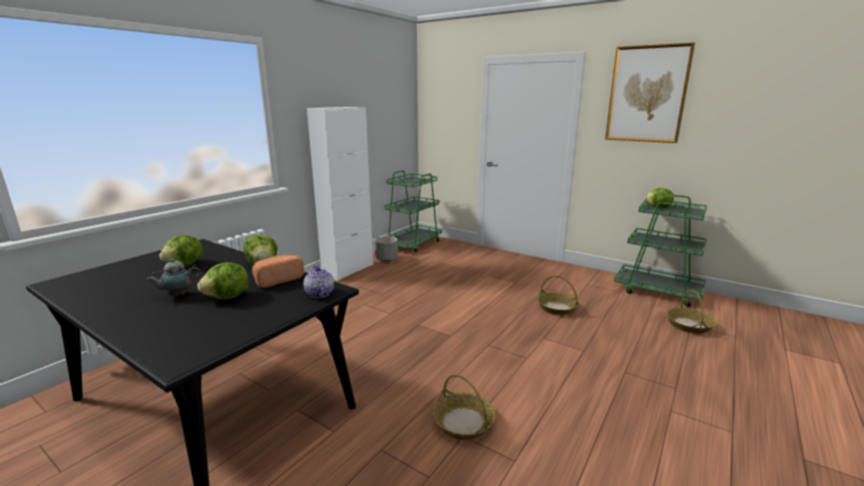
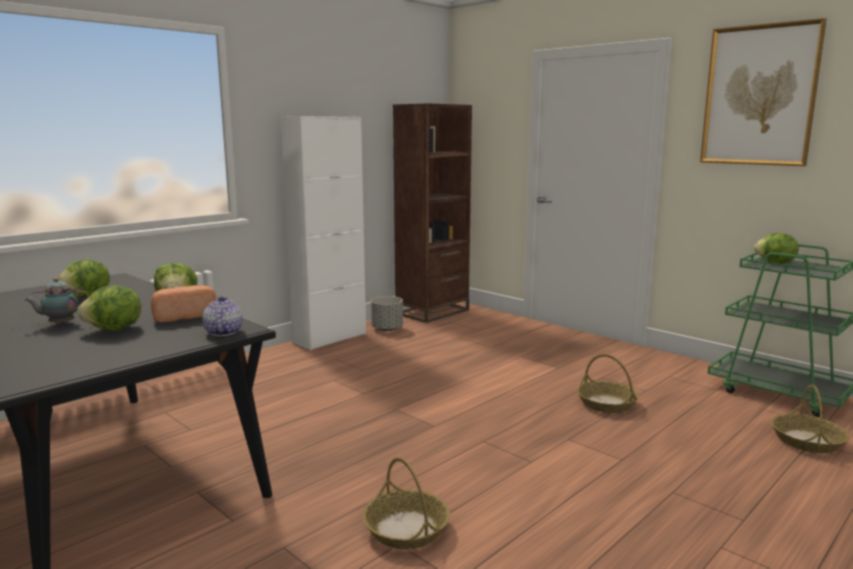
camera: 10 degrees right, 5 degrees down
(413, 244) = (432, 312): green cart -> brown bookcase

